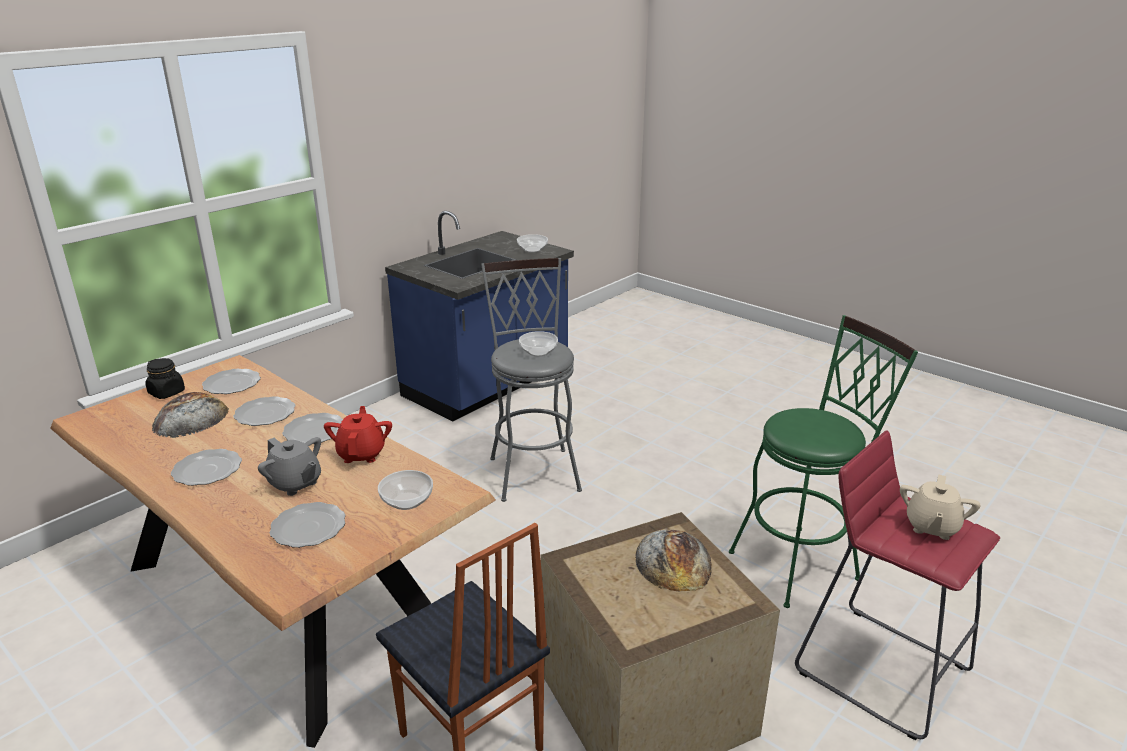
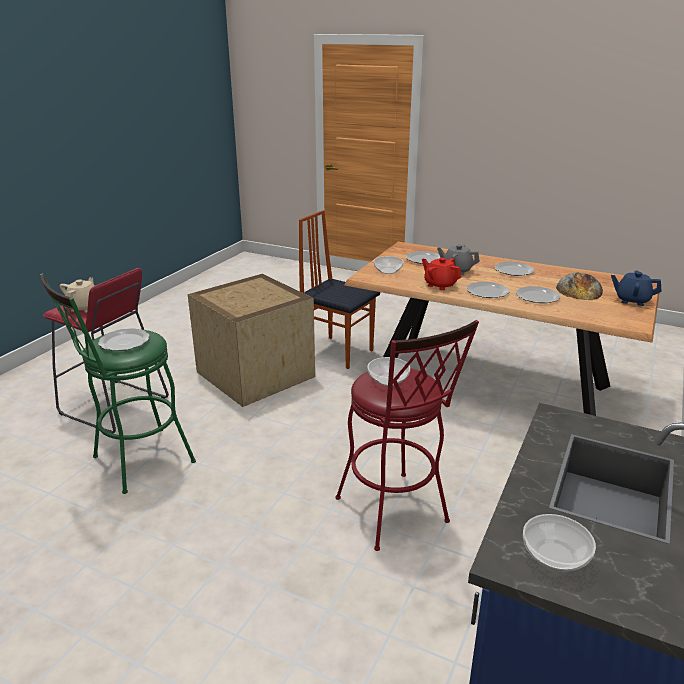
camera: 165 degrees right, 0 degrees up
(167, 393) = (632, 300): black jar -> blue teapot
(231, 383) = (602, 311): plate -> plate (125, 342)
(362, 454) = (440, 285): red teapot -> red teapot turned 150 degrees clockwise
(533, 469) = (396, 515): grey stool -> red stool
(673, 561) = (240, 302): bread -> none

